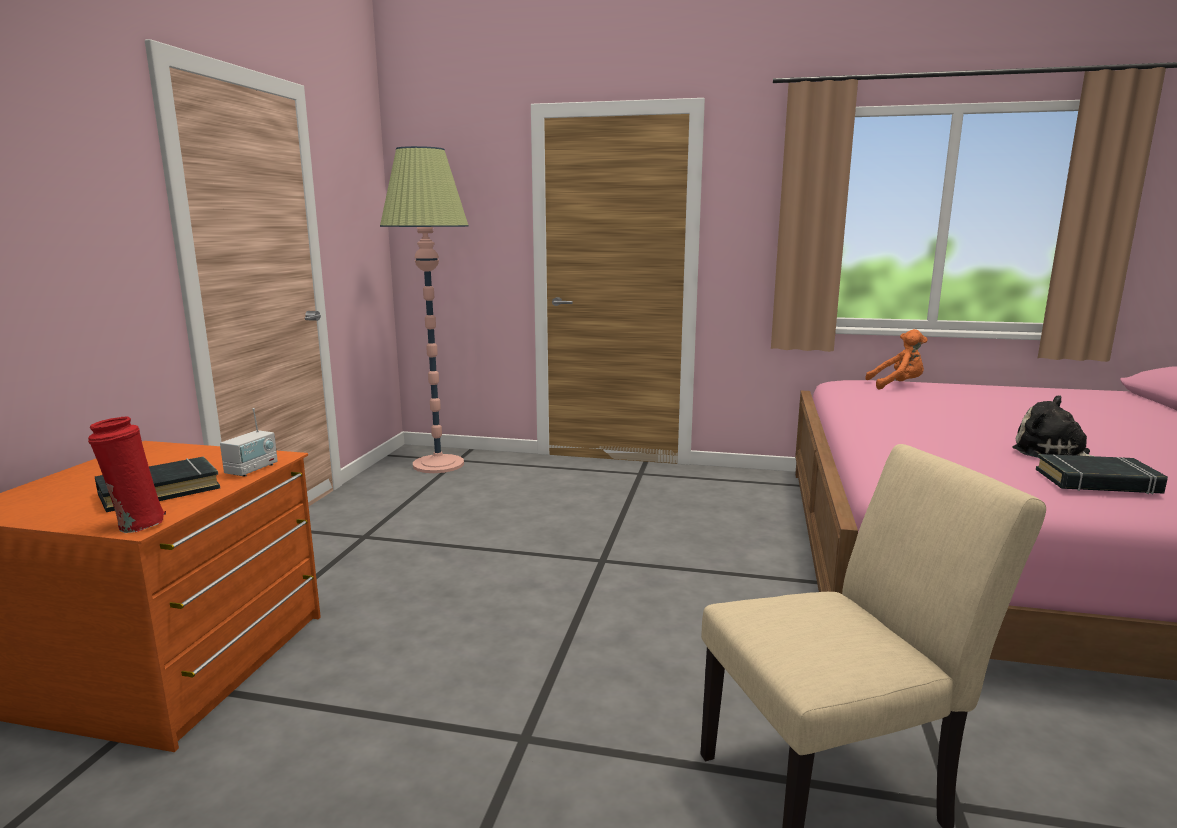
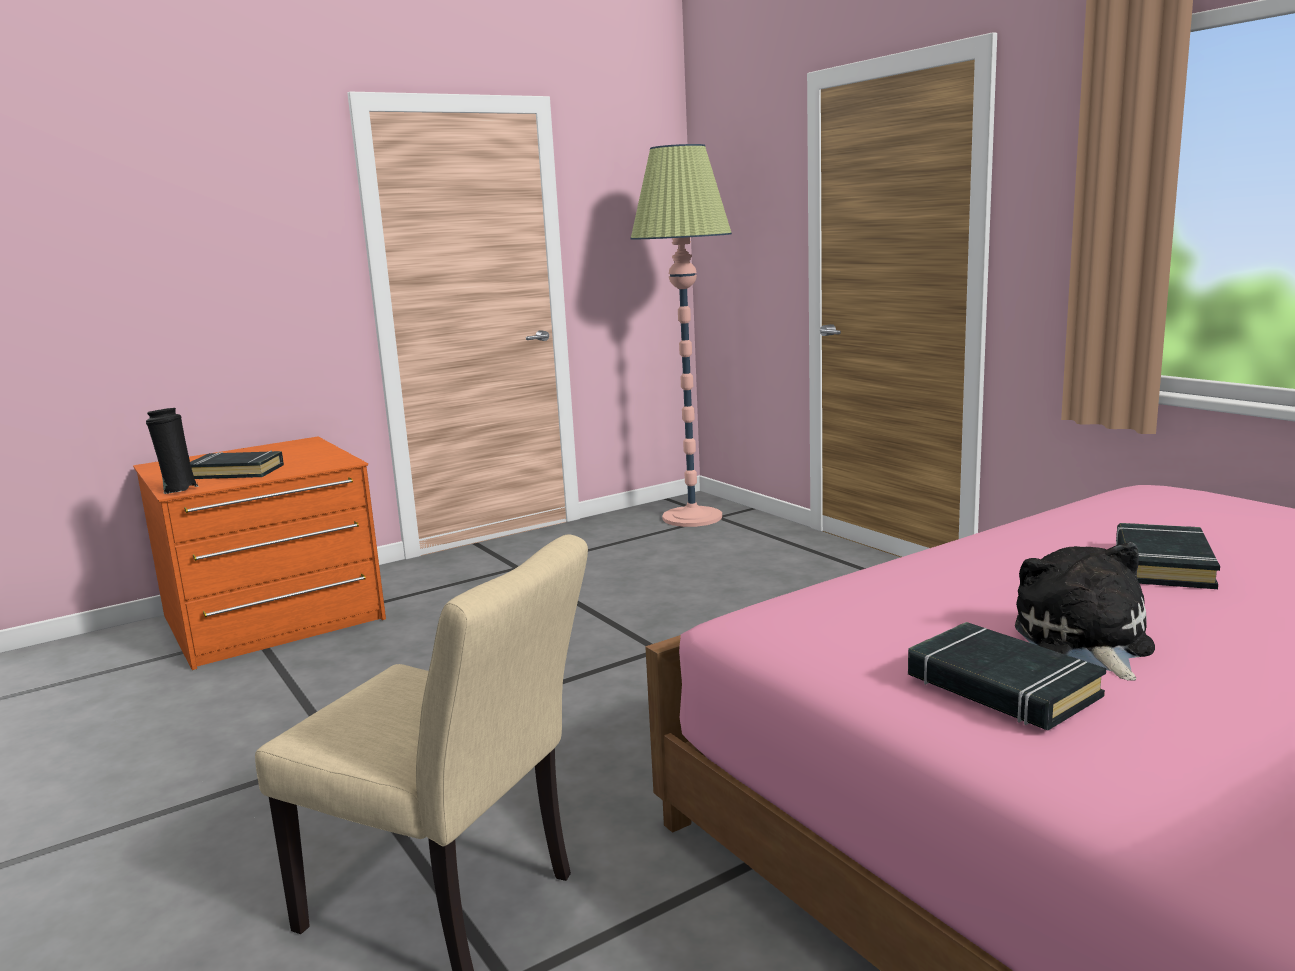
camera: 45 degrees right, 0 degrees up
(136, 524) = (178, 490): red vase -> black vase
(252, 469) = (309, 468): radio -> none
(897, 385) = (1204, 505): orange plush toy -> none
(971, 414) = (1162, 565): none -> black book

